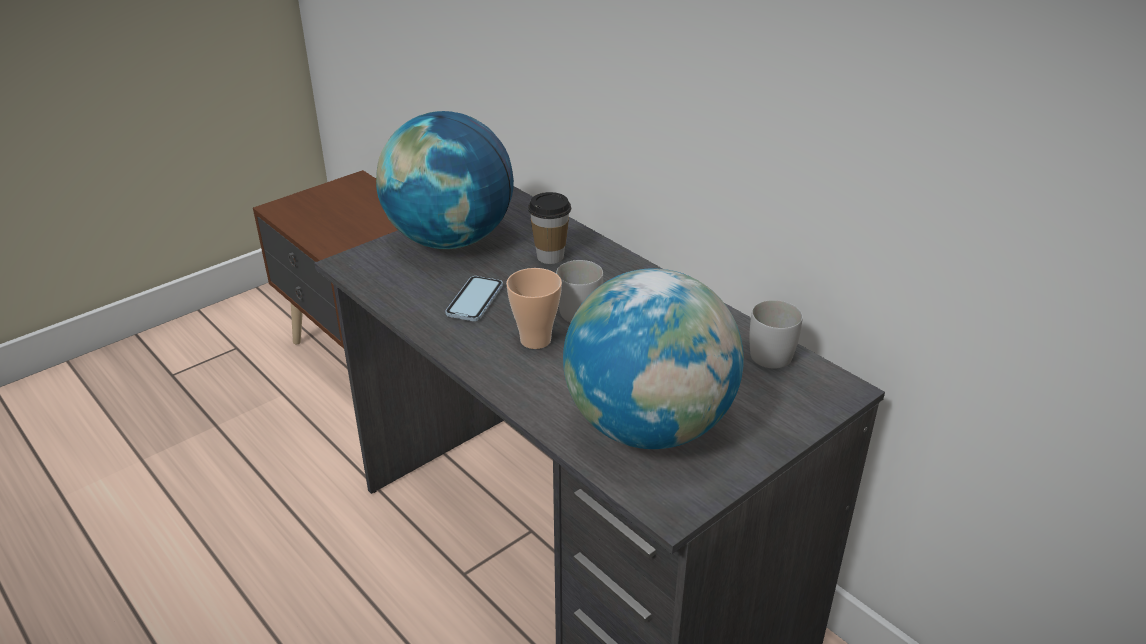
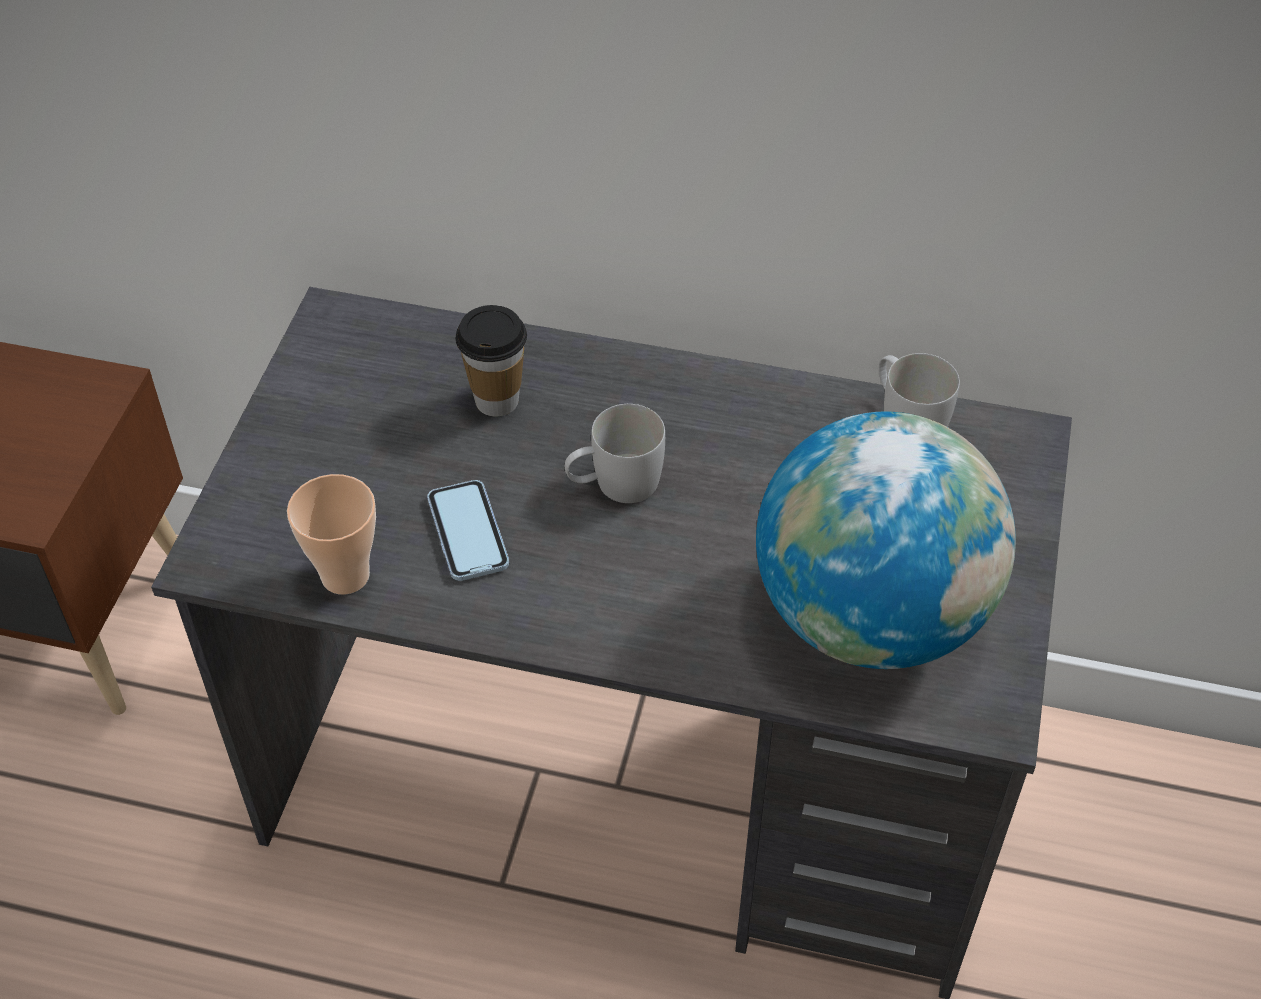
camera: 35 degrees left, 15 degrees up
(450, 239) = (321, 439): globe -> none
(535, 340) = (614, 556): cup -> cup (345, 575)

